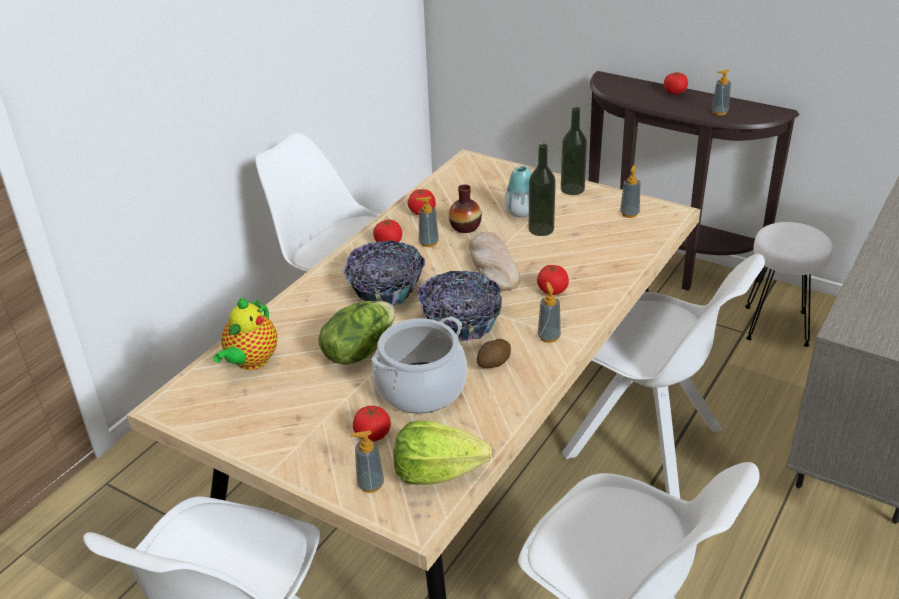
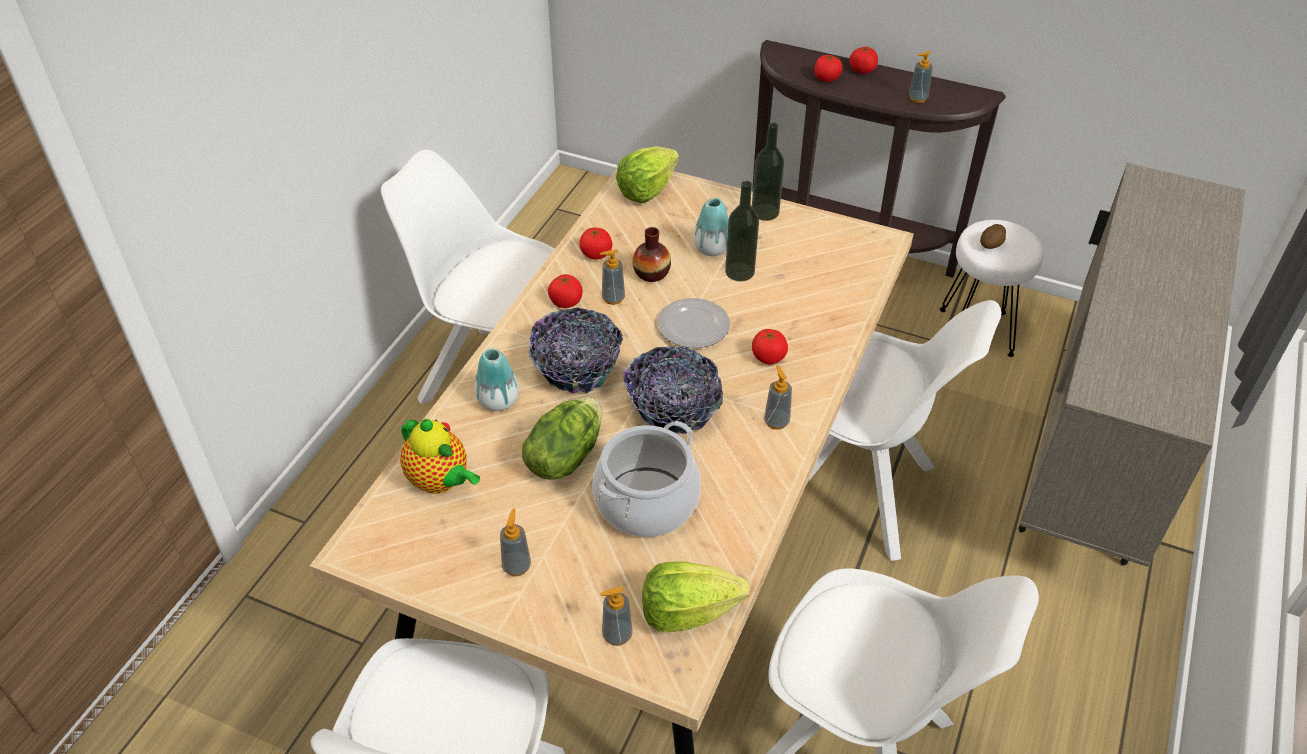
camera: 10 degrees left, 10 degrees up
(251, 362) = (441, 481): teapot -> teapot turned 60 degrees counterclockwise
(314, 308) = (498, 401): none -> vase
(372, 435) = (605, 569): tomato -> tomato (826, 78)
(475, 171) = (646, 190): none -> lettuce
(492, 265) = (694, 326): bread -> plate
(493, 364) = (721, 463): potato -> potato (991, 245)
(629, 214) = (836, 244): soap dispenser -> soap dispenser (516, 566)

